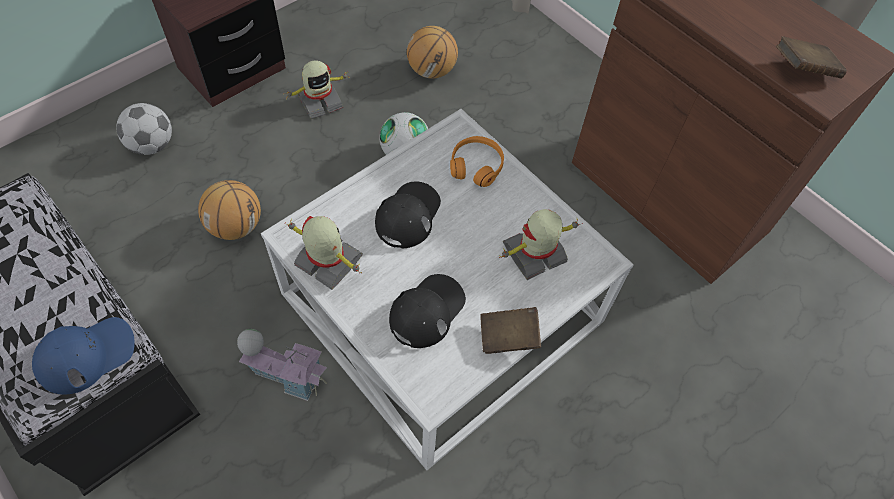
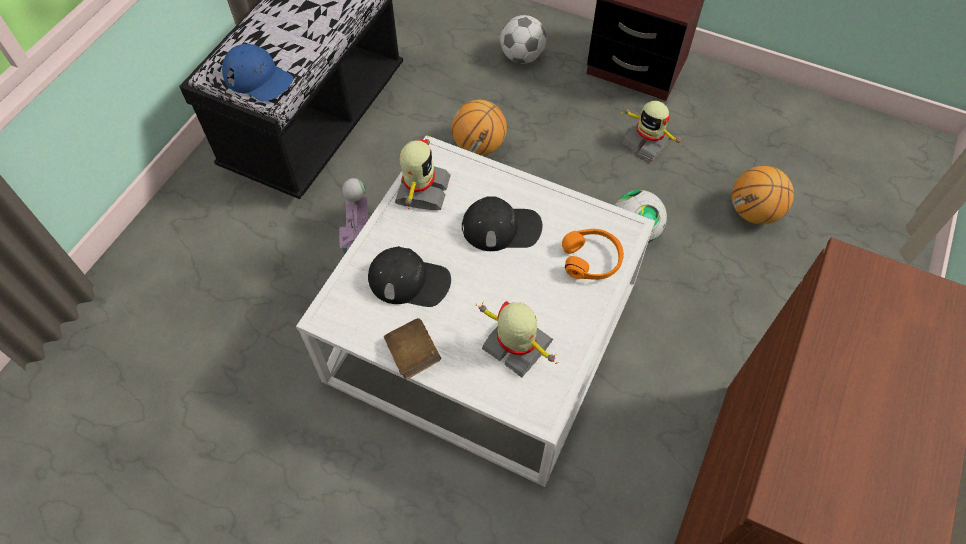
camera: 70 degrees right, 0 degrees up
(803, 70) = (815, 468): brown book -> none

